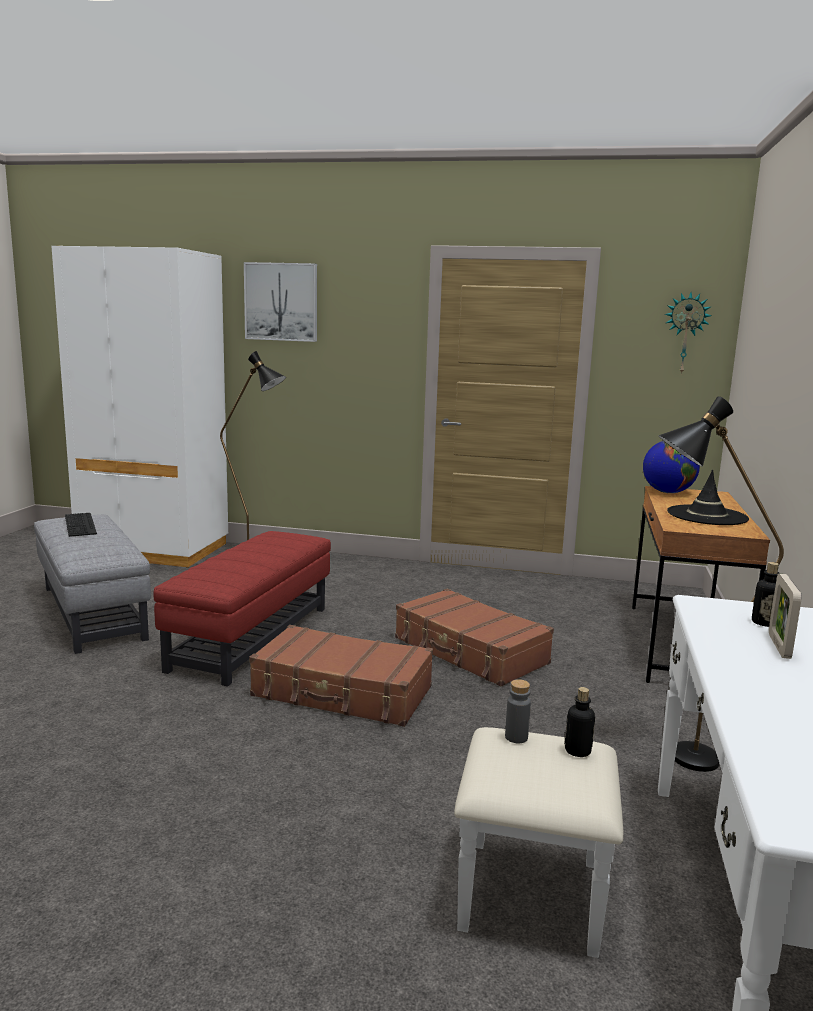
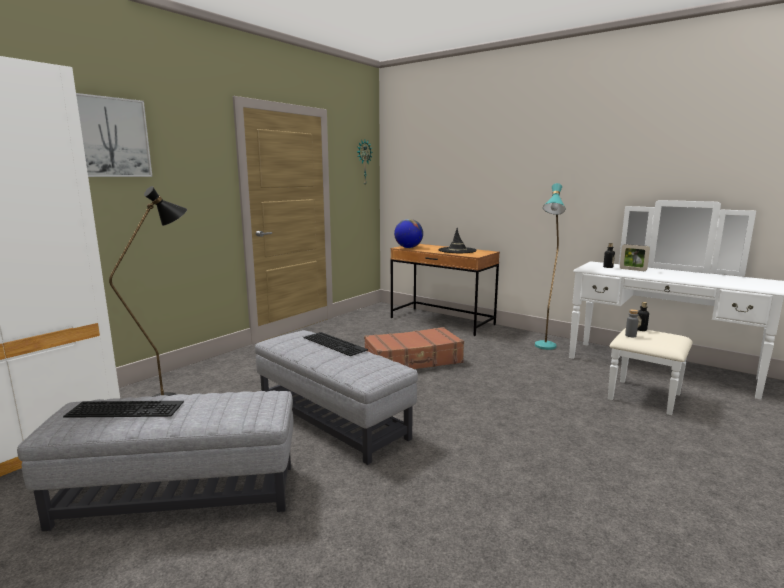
camera: 65 degrees left, 0 degrees up
(251, 637) = (331, 420): red ottoman -> grey ottoman
(272, 552) = (336, 343): none -> keyboard
(342, 692) = (445, 402): brown suitcase -> none
(677, 758) = (544, 348): black floor lamp -> turquoise floor lamp

